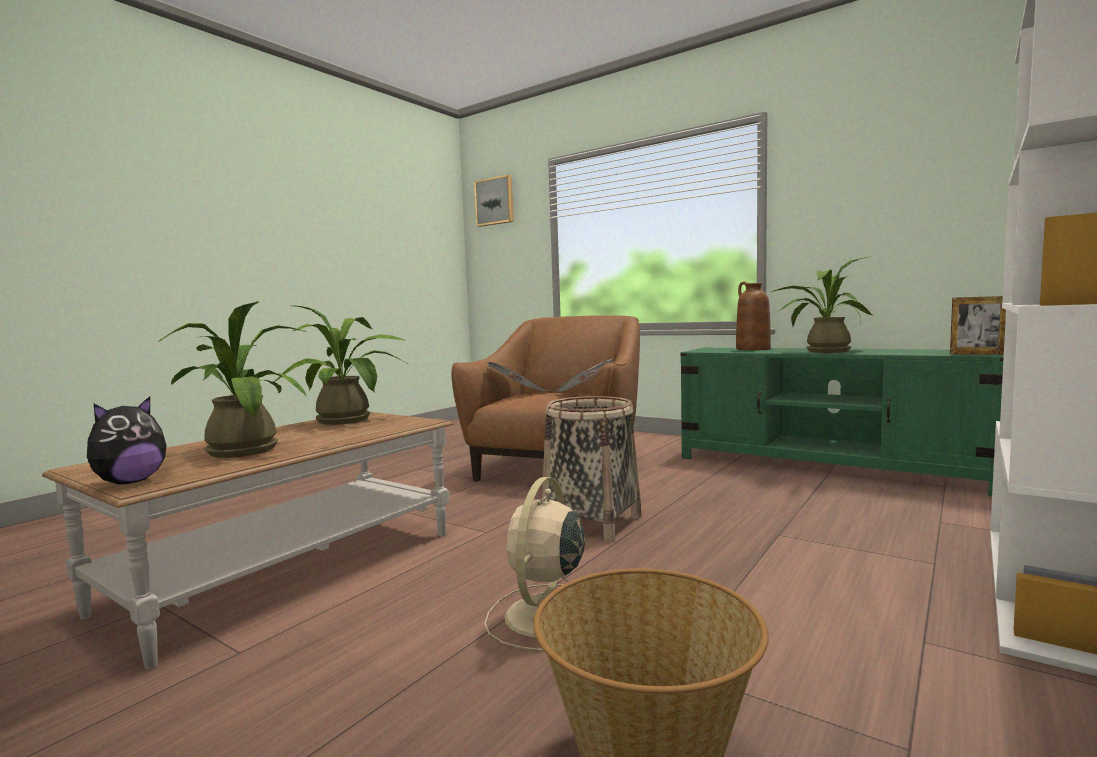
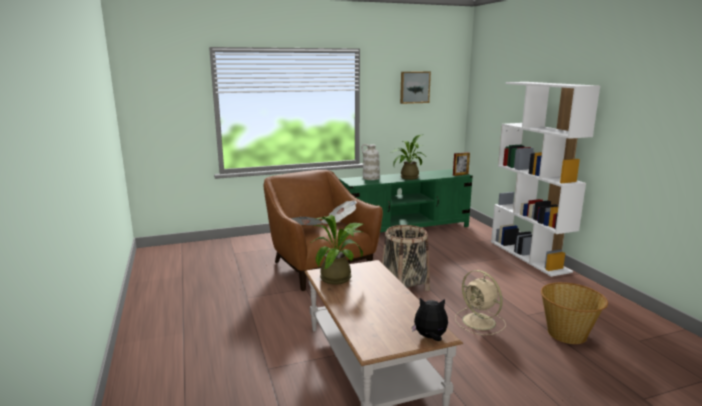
camera: 55 degrees left, 10 degrees up
(129, 482) = (430, 337): plush toy -> plush toy turned 60 degrees counterclockwise
(241, 449) = (383, 309): potted plant -> none
(495, 201) = (153, 72): picture -> picture (414, 87)
(752, 349) = (370, 178): brown vase -> white vase

